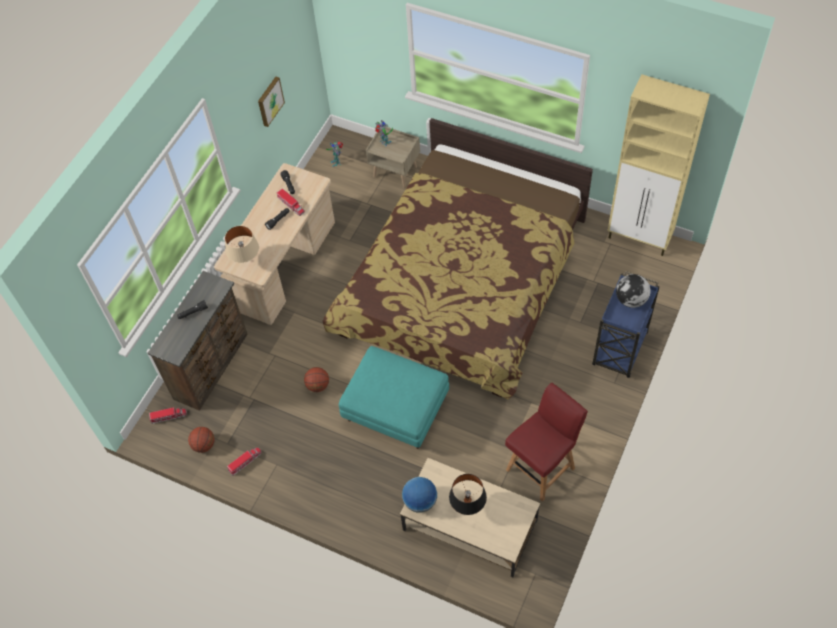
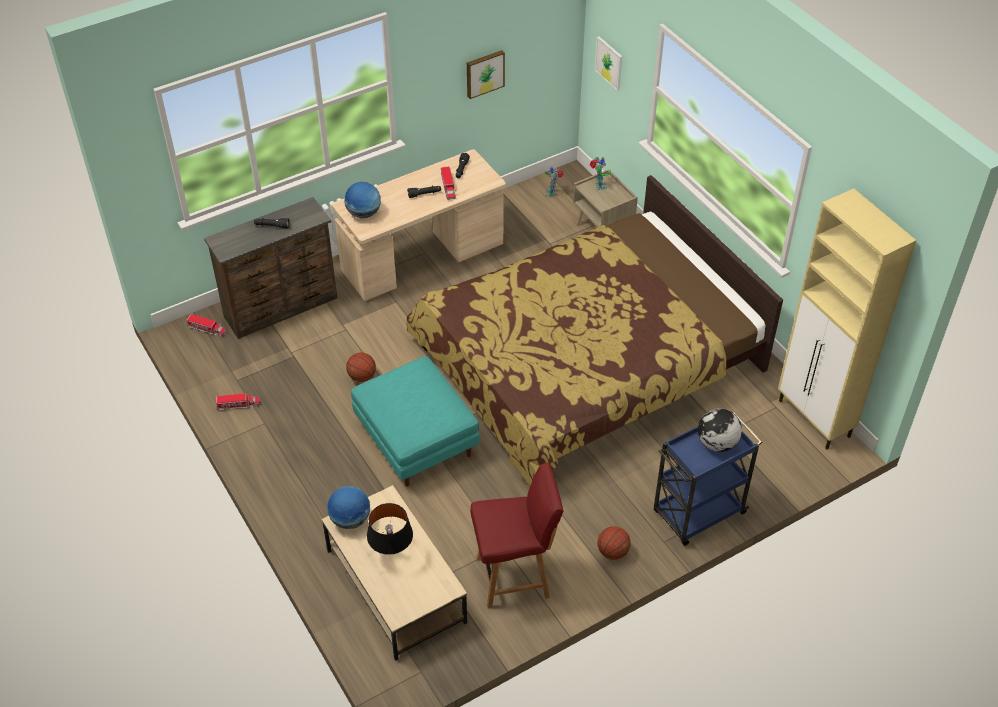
camera: 30 degrees right, 10 degrees down
(204, 445) = (216, 370): basketball -> basketball (612, 552)
(246, 261) = (363, 213): beige table lamp -> globe
(353, 45) = (609, 63): none -> picture

